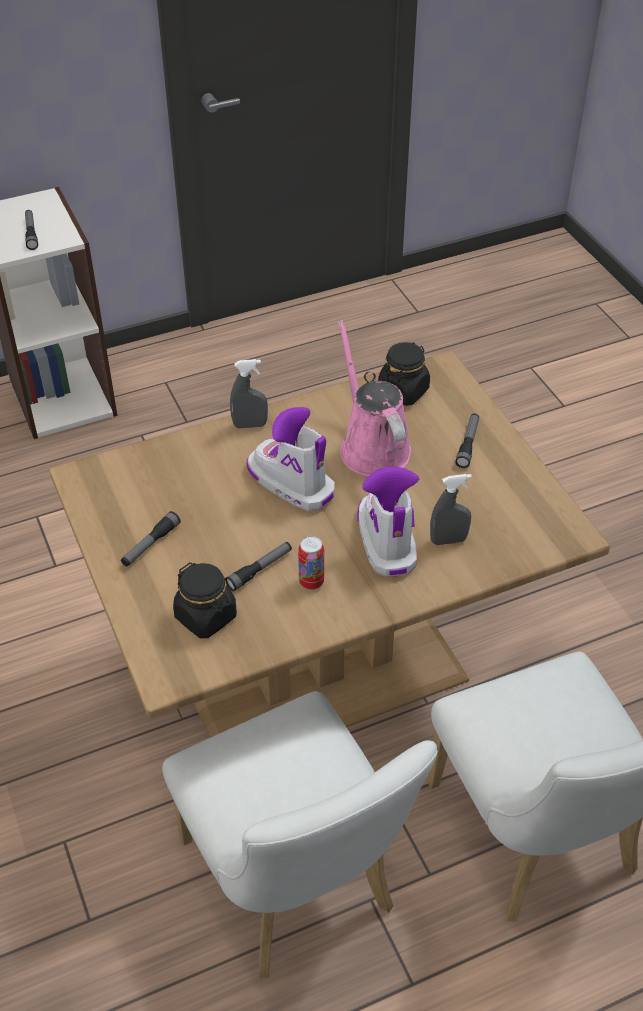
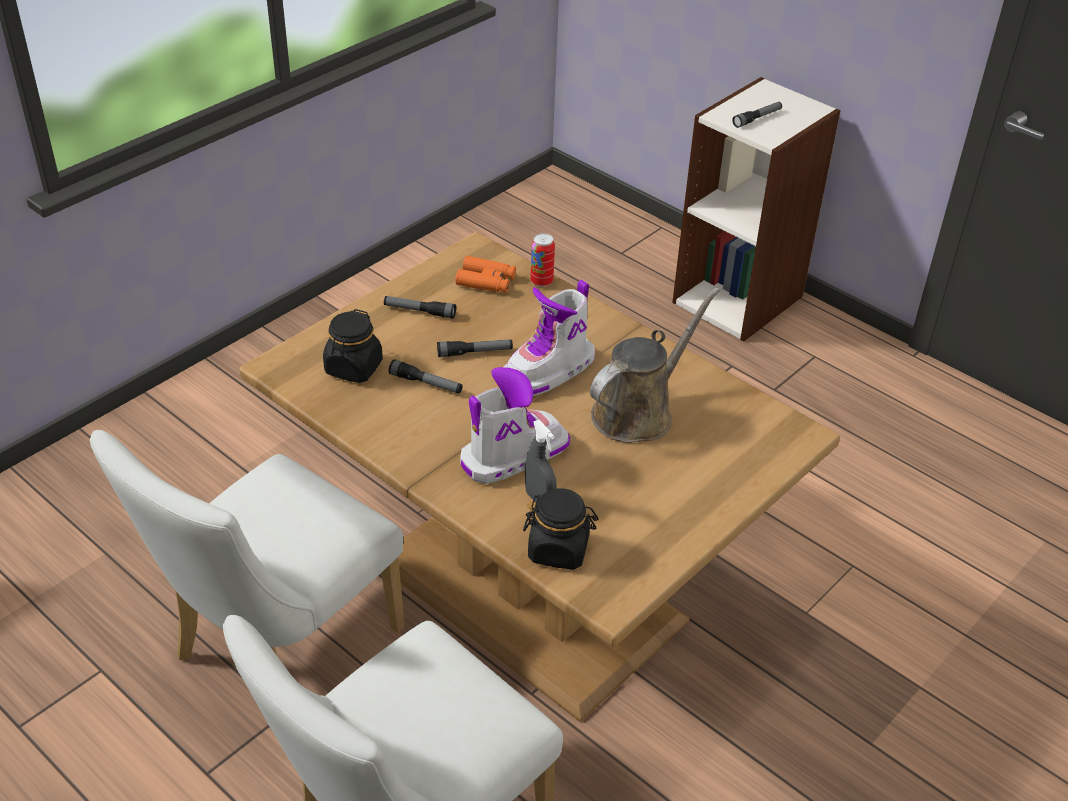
camera: 65 degrees right, 5 degrees down
(136, 484) = (486, 281): none -> orange binoculars
(250, 425) = (609, 324): grey spray bottle -> none
(290, 483) = (549, 371): boot -> boot turned 150 degrees counterclockwise
(311, 582) = (429, 420): can -> can (541, 282)
(372, 447) = (638, 412): pink watering can -> brown watering can
(403, 391) = (740, 413): black jar -> black jar (559, 549)
(468, 444) = (694, 482): flashlight -> flashlight (475, 352)

